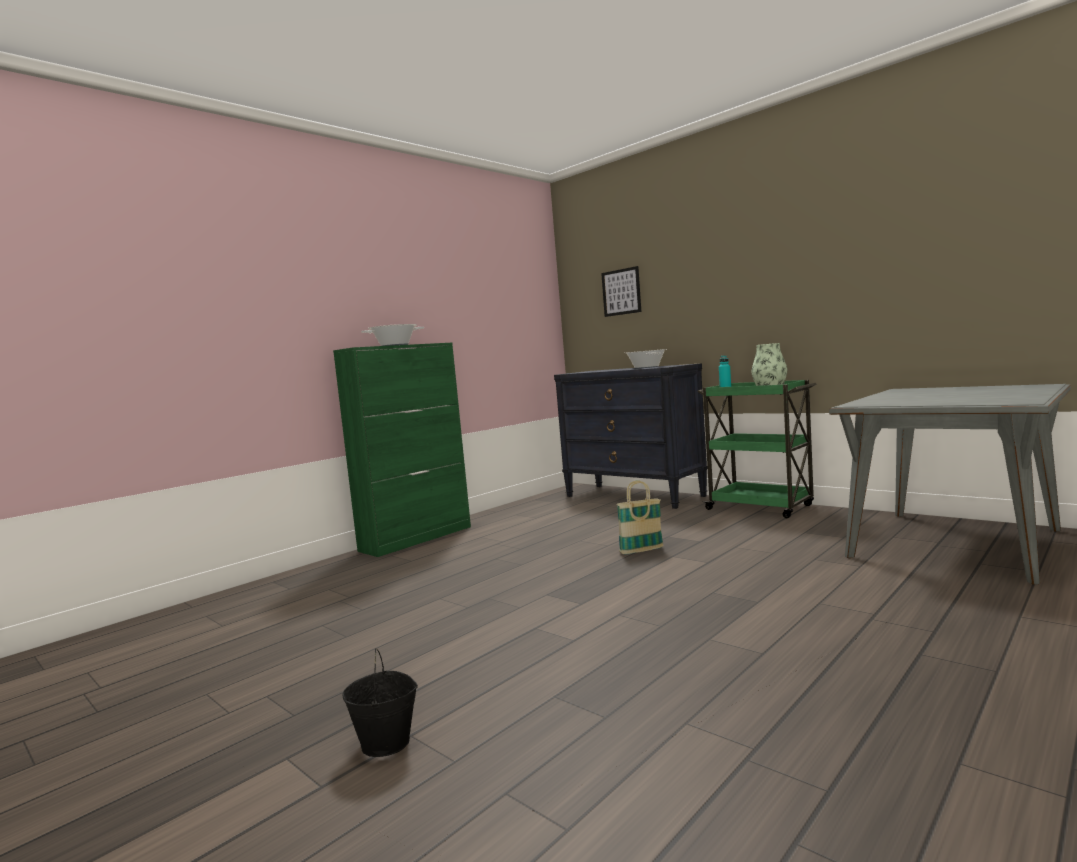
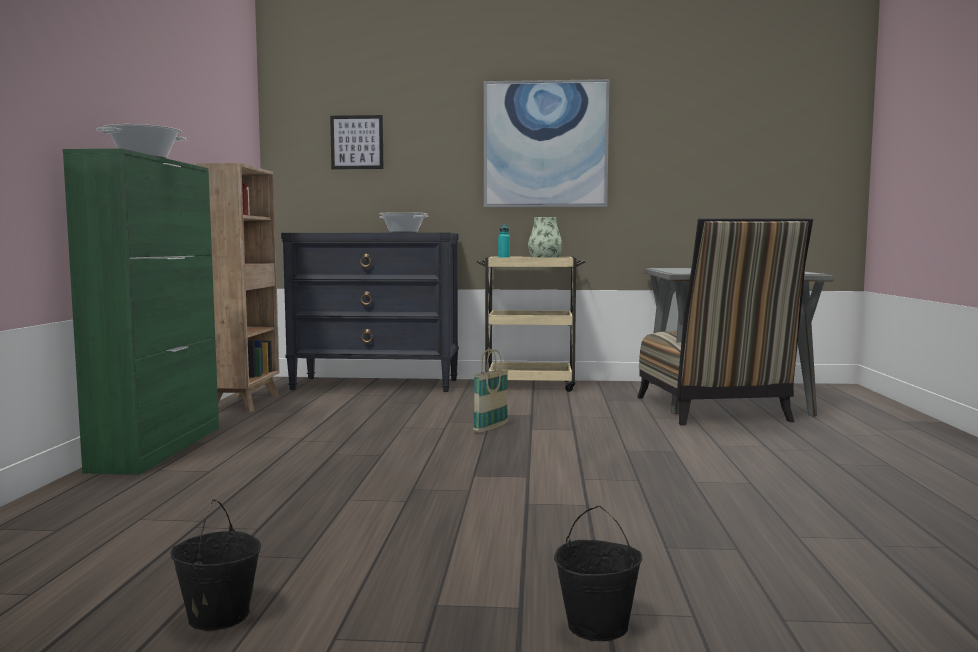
camera: 40 degrees left, 0 degrees up
(253, 663) = (217, 616): none -> black bucket
(521, 506) = (246, 403): none -> brown bookcase
(761, 508) = (530, 385): green cart -> beige cart
(776, 270) = (545, 144): none -> picture
(904, 560) = (714, 411): none -> chair

